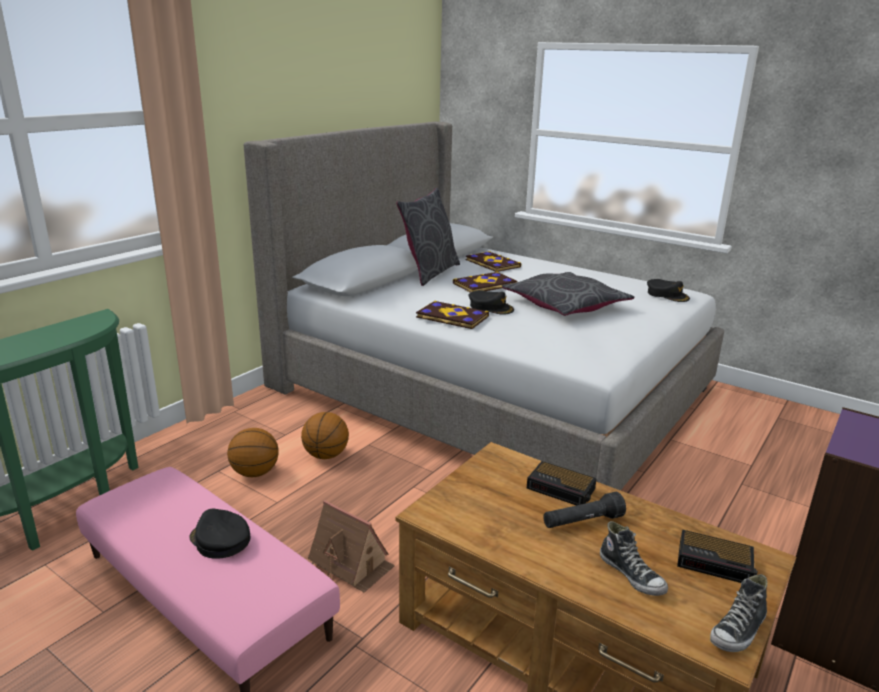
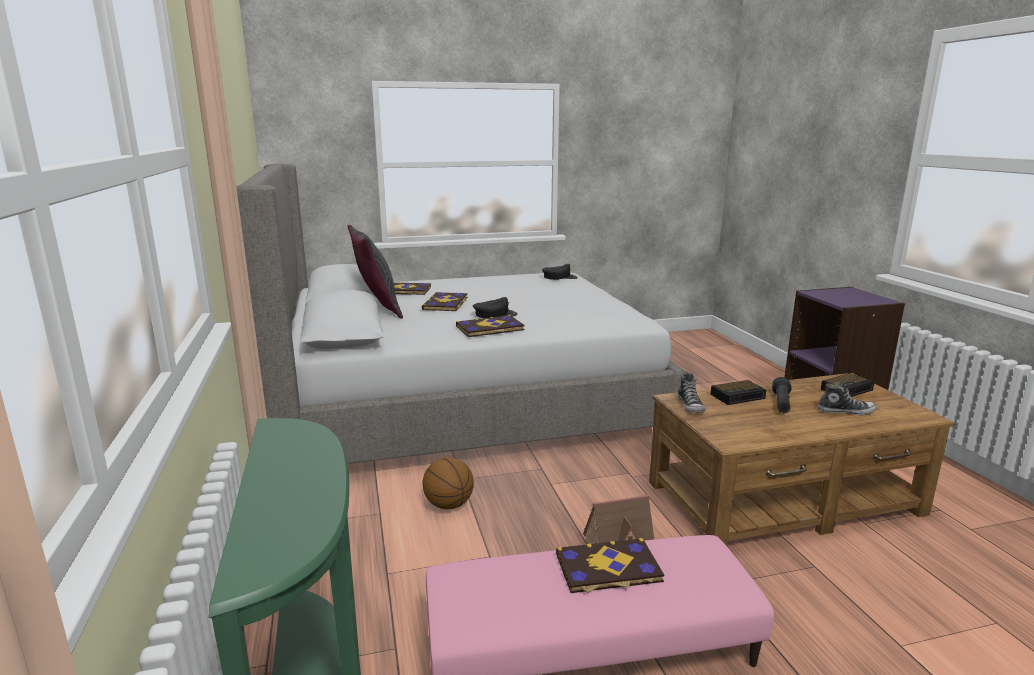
camera: 50 degrees left, 5 degrees down
(220, 540) = (608, 569): black cap -> book
(254, 473) = (423, 552): basketball -> none
(565, 305) = (528, 299): grey pillow -> none
(738, 631) = (910, 407): shoe -> shoe (690, 406)

